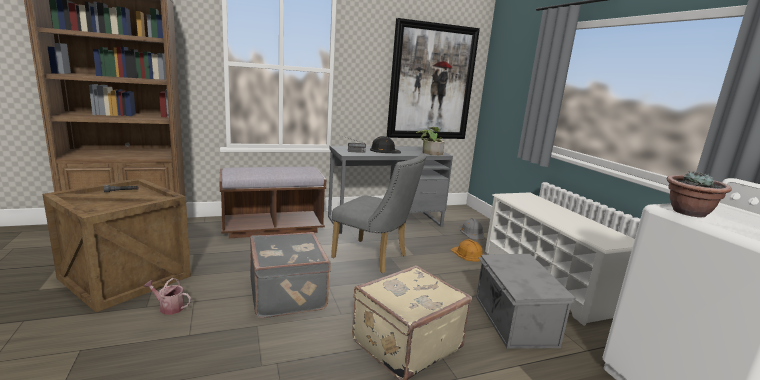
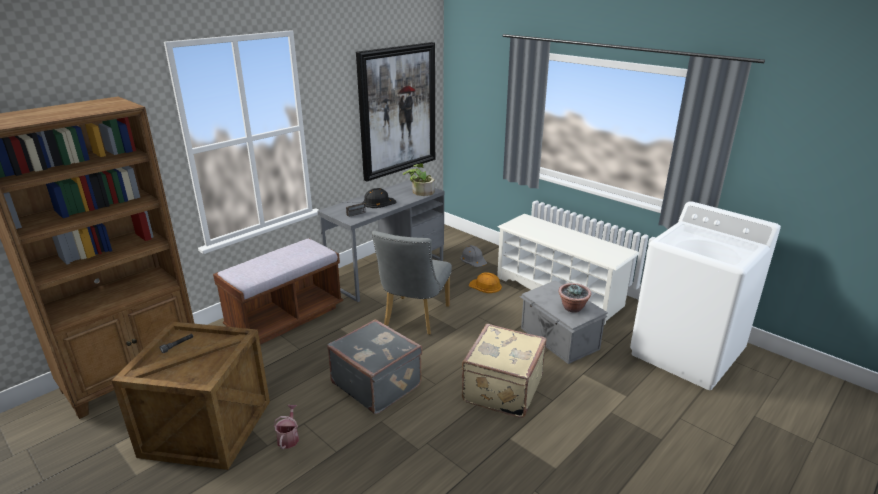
camera: 25 degrees left, 10 degrees up
(169, 307) = (289, 437): watering can -> watering can turned 105 degrees clockwise
(375, 258) = (414, 318): grey chair -> grey chair turned 105 degrees clockwise
(689, 213) = (677, 243): potted plant -> potted plant (572, 308)

